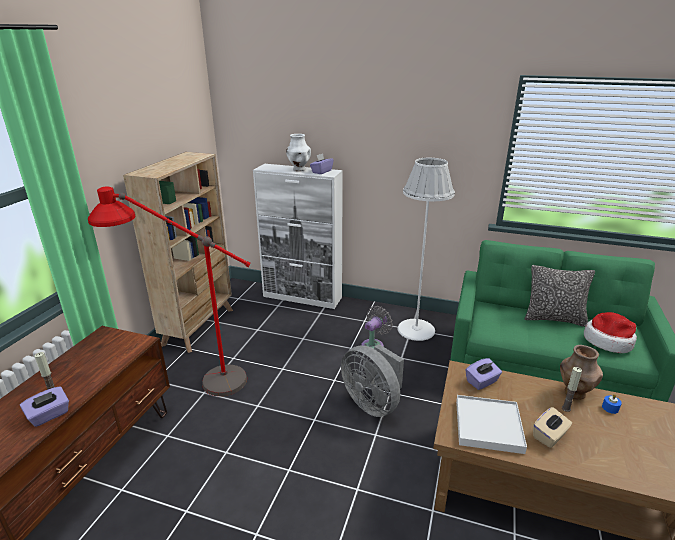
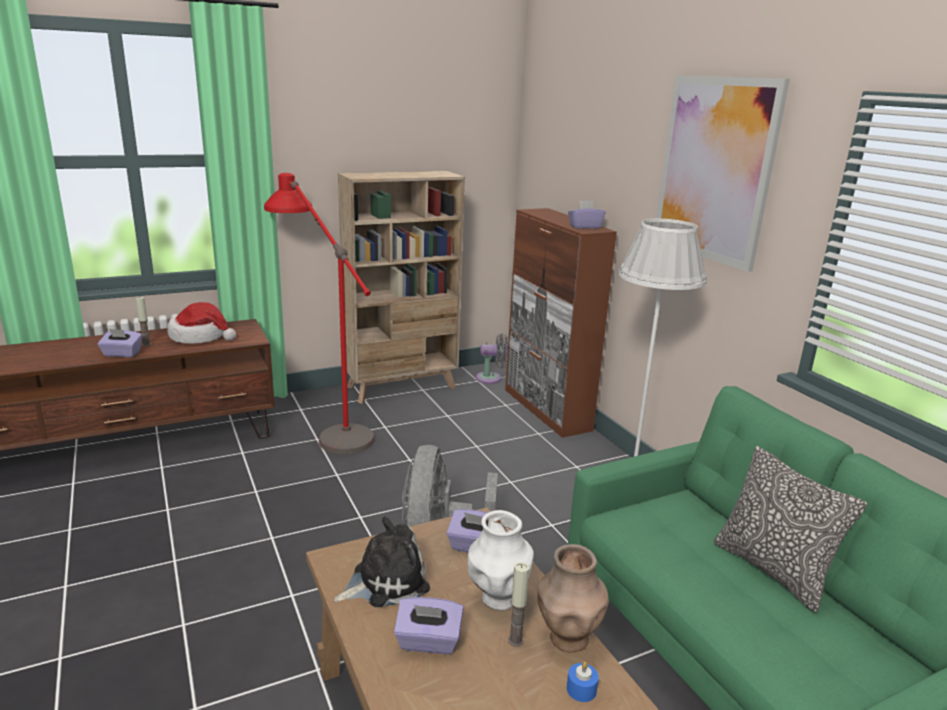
camera: 45 degrees right, 5 degrees down
(299, 169) = (565, 219): white vase -> white vase (498, 599)
(302, 297) = (547, 410): white cabinet -> brown cabinet
(374, 345) = (542, 494): grey fan -> grey fan (491, 378)
(421, 123) = (714, 169): none -> picture
(488, 426) = (385, 581): white tray -> plush toy
(549, 436) = (428, 642): beige tissue box -> purple tissue box
(608, 341) = (812, 650): hat -> hat (200, 336)

